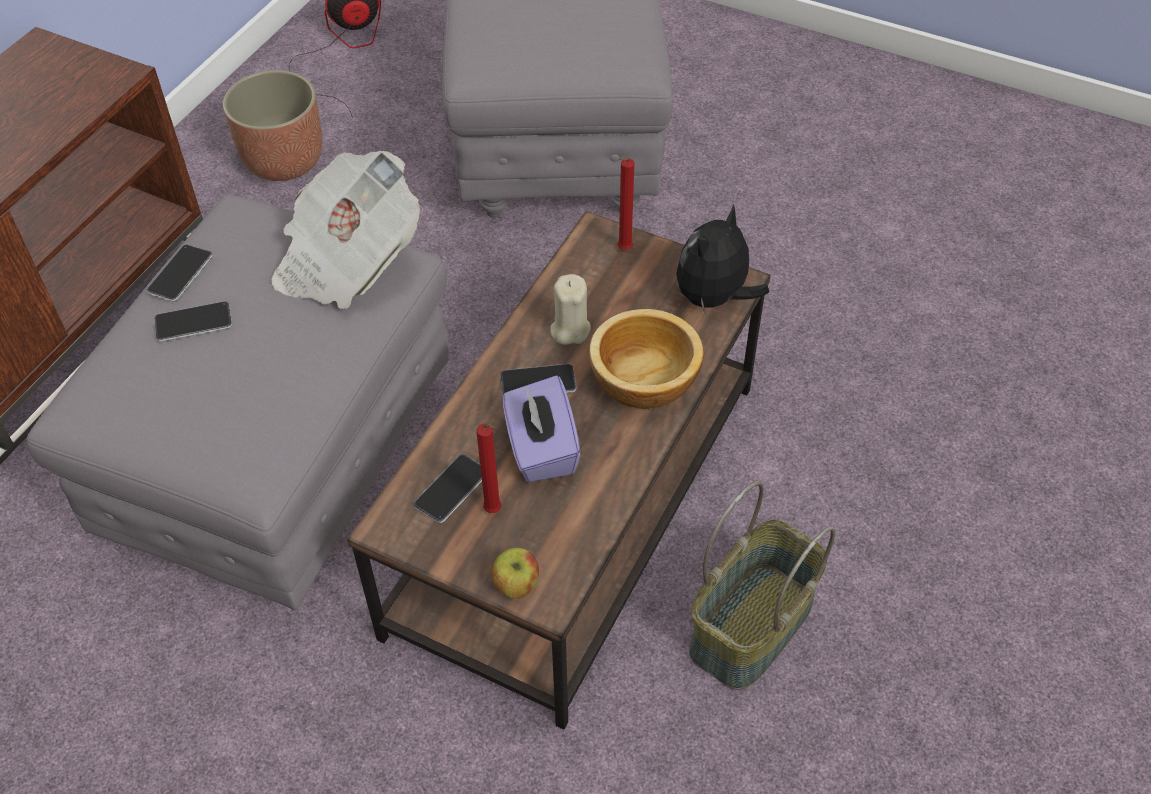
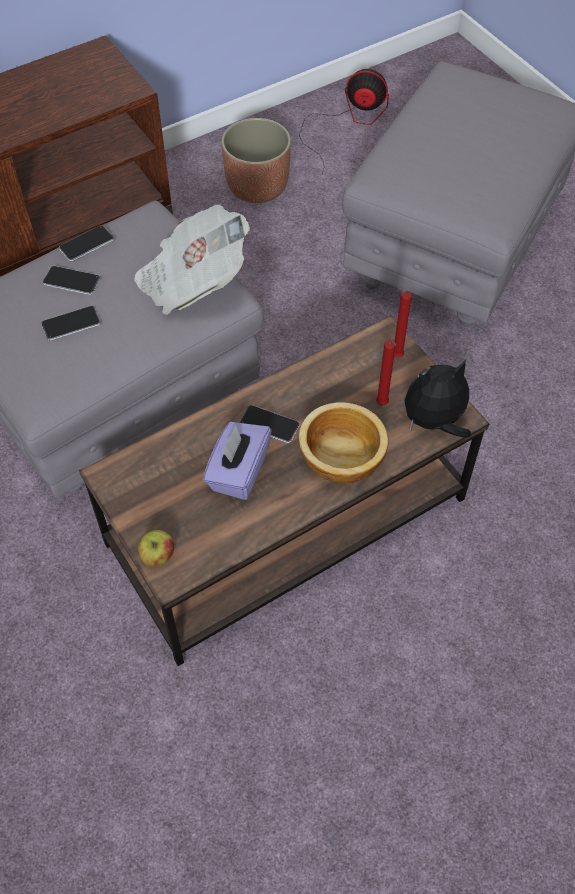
camera: 30 degrees right, 5 degrees up
(451, 489) = (163, 470): phone -> phone (71, 324)
(495, 511) = (179, 500): red candle -> red candle (382, 405)
(570, 330) = (317, 397): beige candle -> none
(752, 628) = (346, 669): basket -> none

